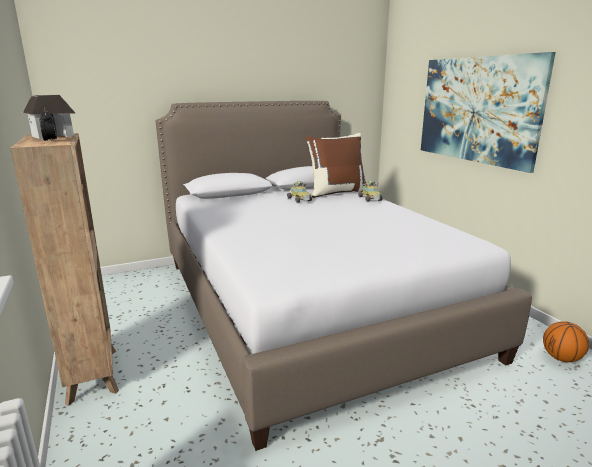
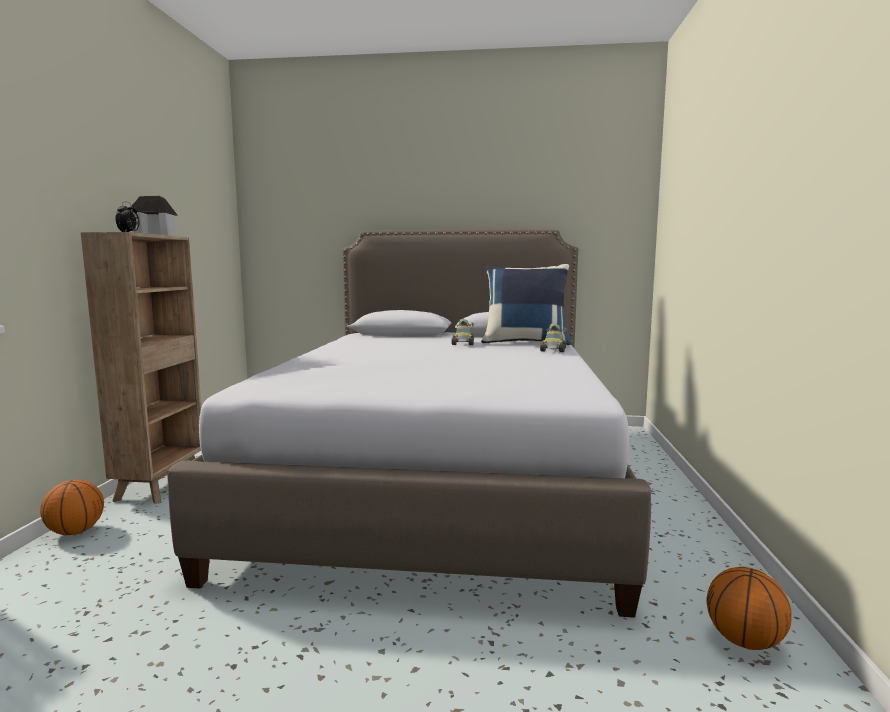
camera: 30 degrees right, 10 degrees down
(78, 446) = (75, 532): none -> basketball
(337, 192) = (525, 342): brown pillow -> blue pillow
(477, 110) = (722, 221): picture -> none

